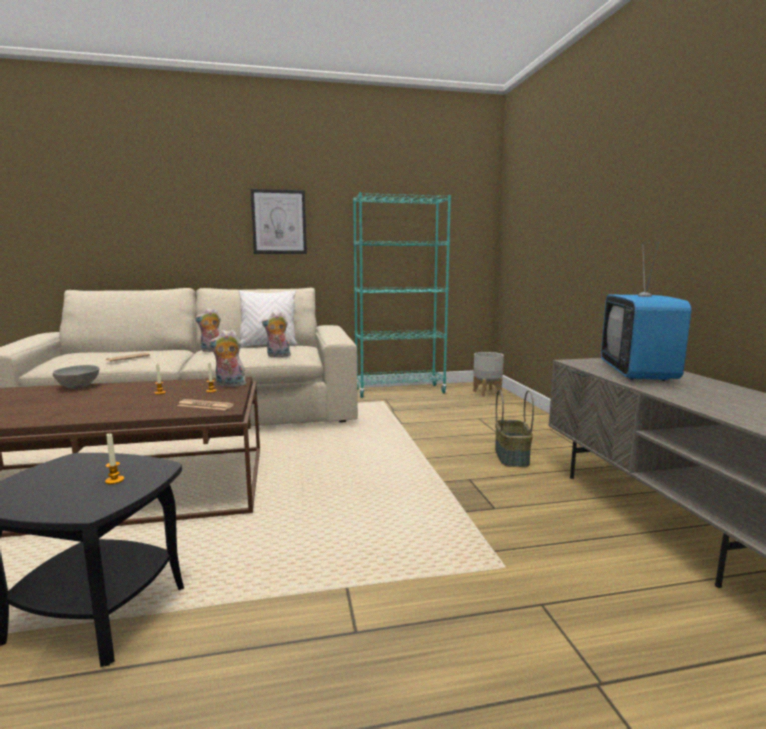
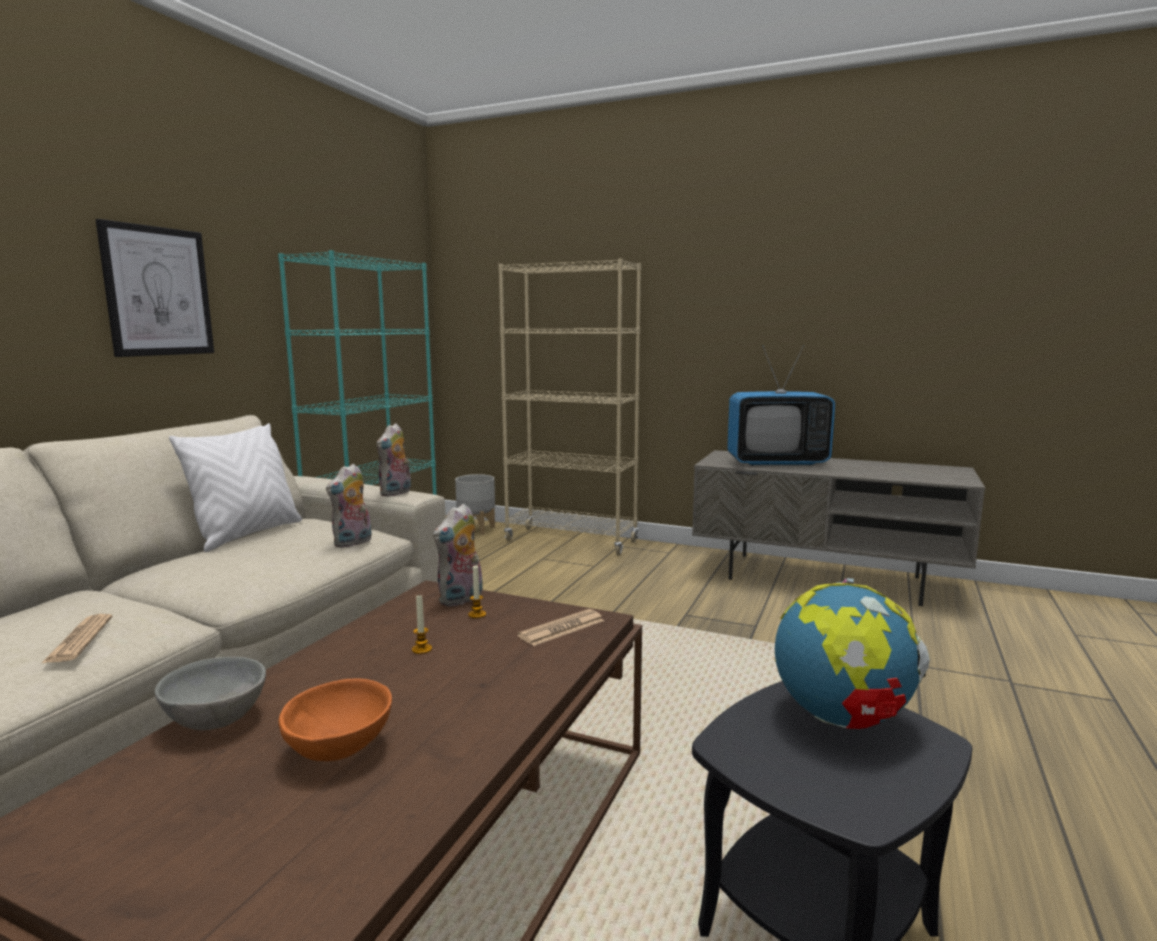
camera: 55 degrees left, 0 degrees up
(55, 404) = (341, 750): none -> orange bowl
(114, 480) = (842, 719): candle -> globe
(212, 351) = (205, 570): plush toy -> plush toy (396, 493)
(512, 457) = (660, 581): basket -> none
(525, 416) = (571, 541): none -> beige bookcase
(637, 373) = (777, 462): television -> television turned 45 degrees counterclockwise

